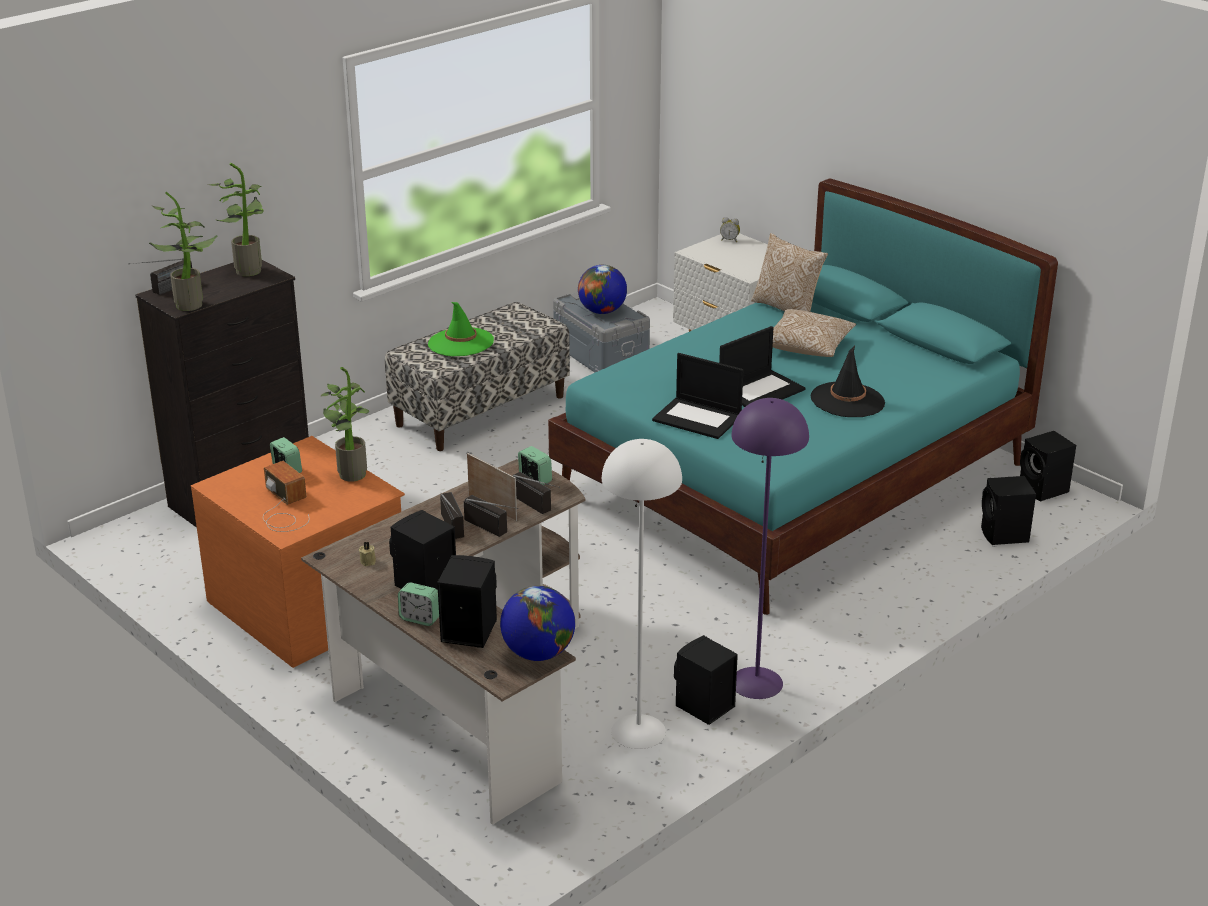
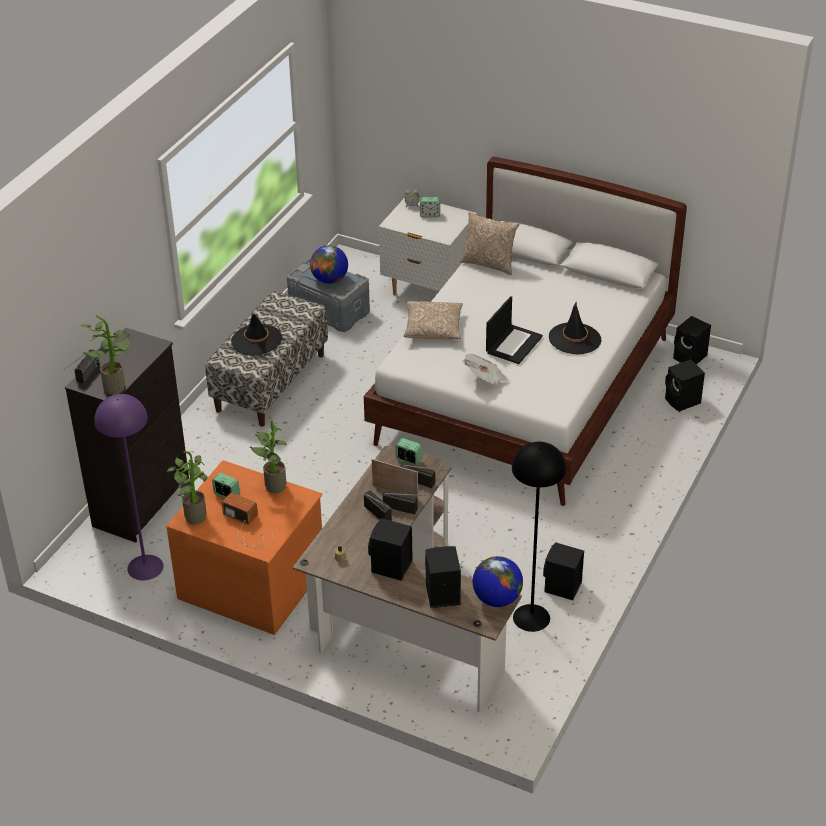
camera: 20 degrees left, 10 degrees up
(248, 269) = (131, 342): potted plant -> potted plant (194, 515)
(420, 618) = (405, 593): alarm clock -> alarm clock (430, 215)
(460, 343) = (256, 340): green hat -> black hat
(639, 731) = (532, 618): white floor lamp -> black floor lamp
(698, 418) = (485, 379): laptop -> newspaper
(757, 683) = (585, 560): purple floor lamp -> purple floor lamp (145, 567)
(794, 481) = (525, 390): turquoise bed -> white bed
(807, 347) = (522, 297): pillow -> pillow (433, 329)

